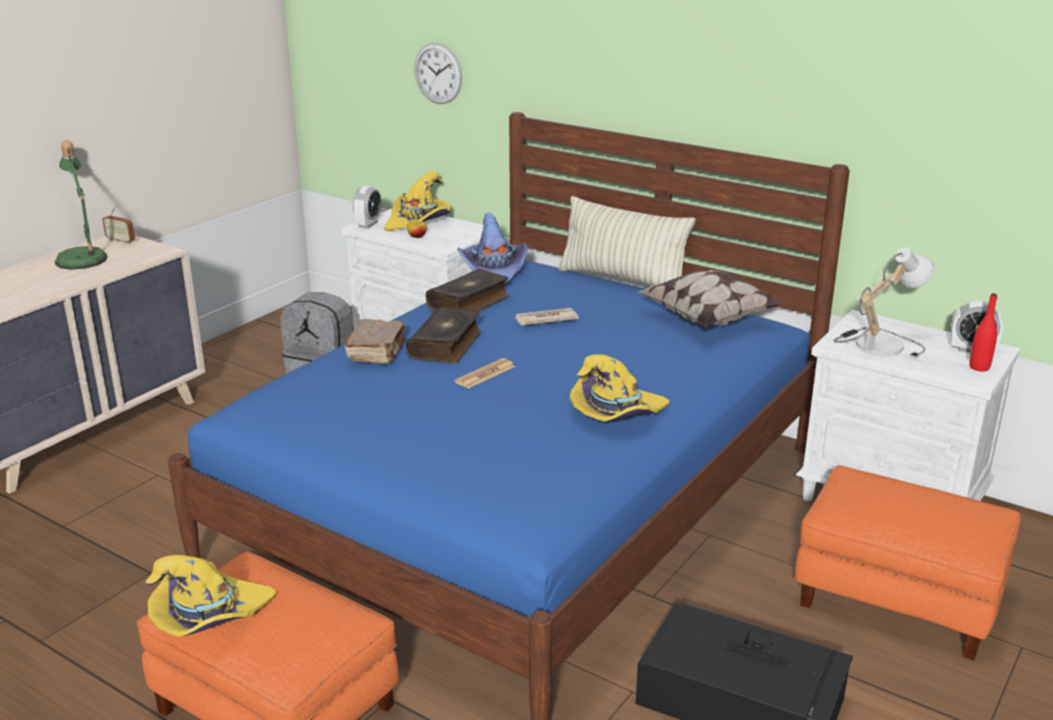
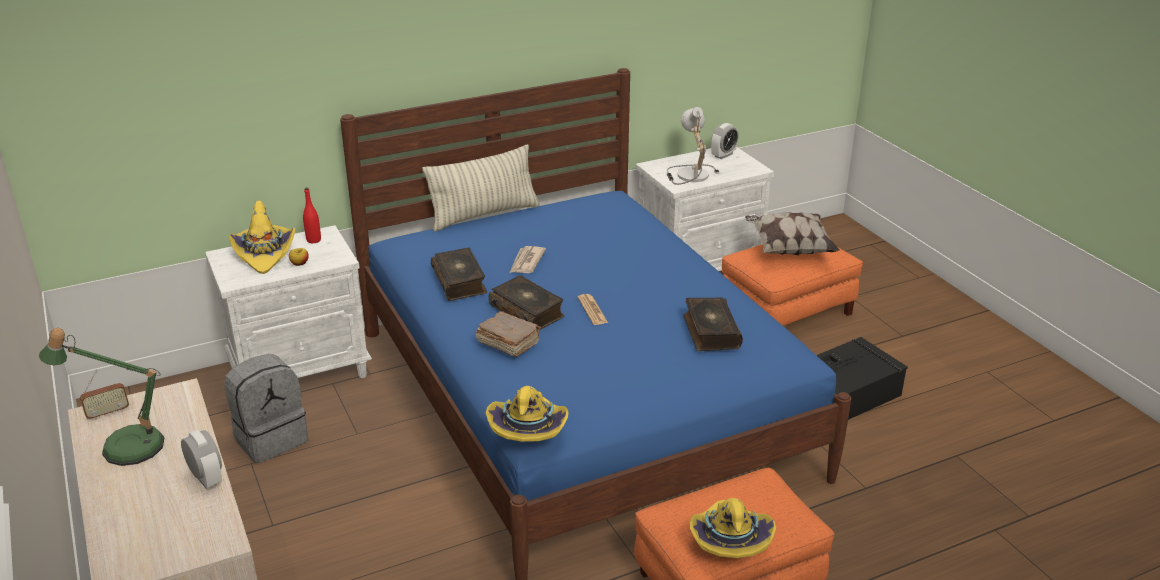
camera: 60 degrees left, 5 degrees up
(368, 224) = (234, 277): alarm clock -> alarm clock (206, 478)
(438, 73) = (235, 107): wall clock -> none
(494, 270) = (406, 254): purple hat -> none
(512, 450) = (710, 332): none -> book
(616, 413) = (691, 283): yellow hat -> yellow hat (528, 427)
(708, 319) = (589, 210): pillow -> pillow (789, 249)
(979, 367) = (745, 162): red bottle -> red bottle (313, 240)

